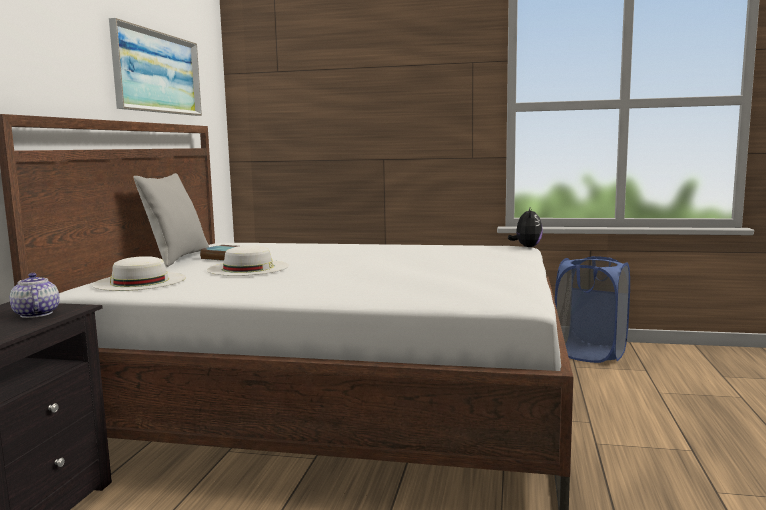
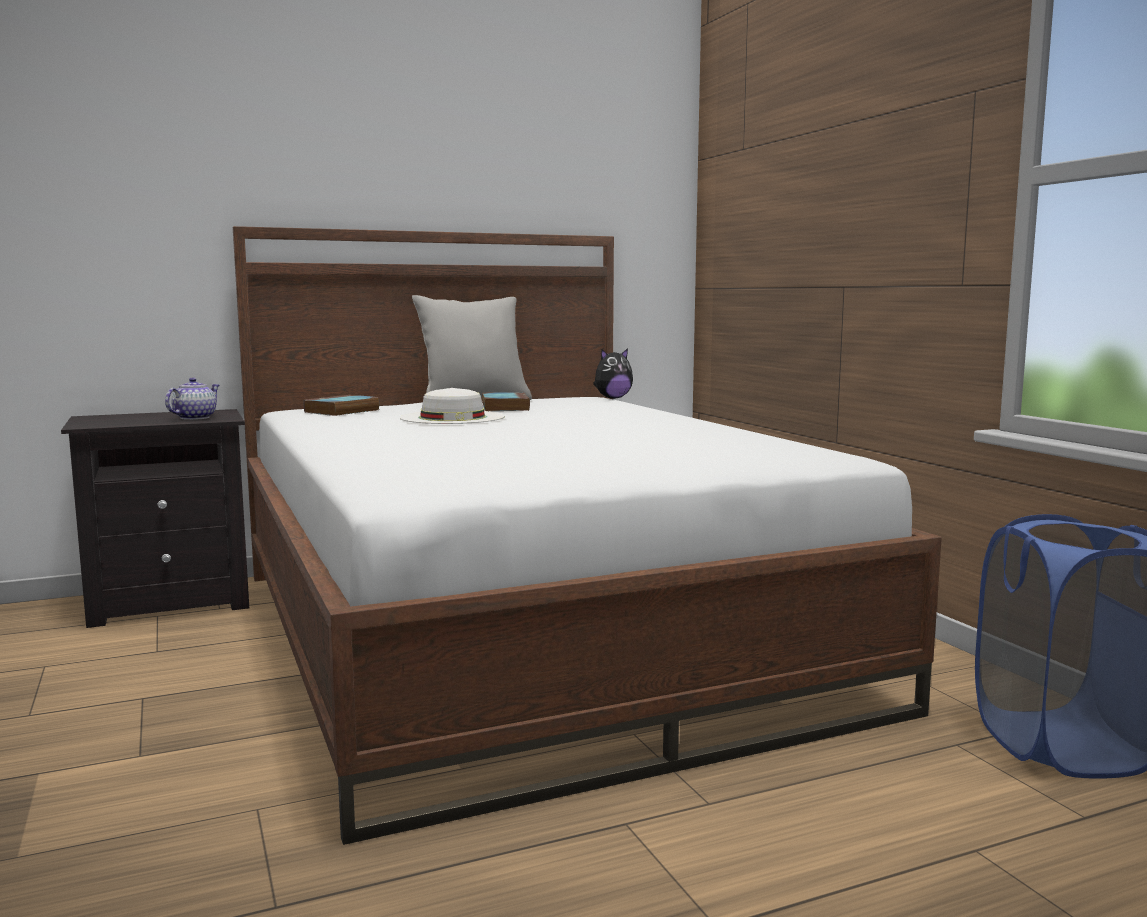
camera: 55 degrees right, 0 degrees up
(140, 281) = (341, 411): white hat -> book
(157, 72) = (526, 169): picture -> none
(526, 247) = (870, 462): plush toy -> plush toy (612, 398)

